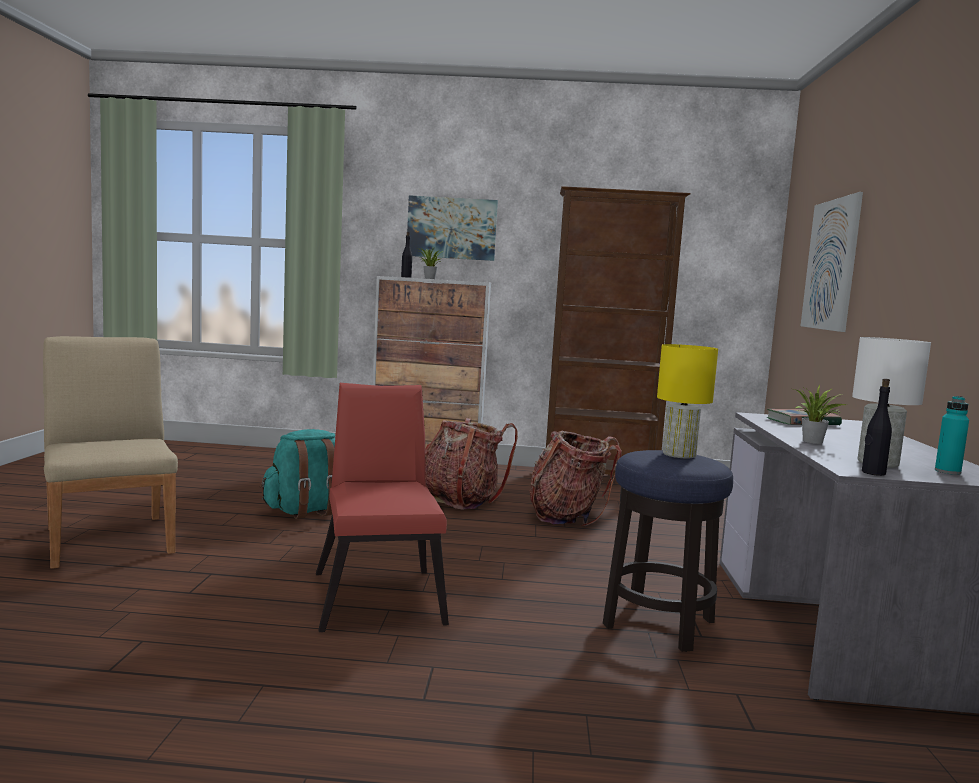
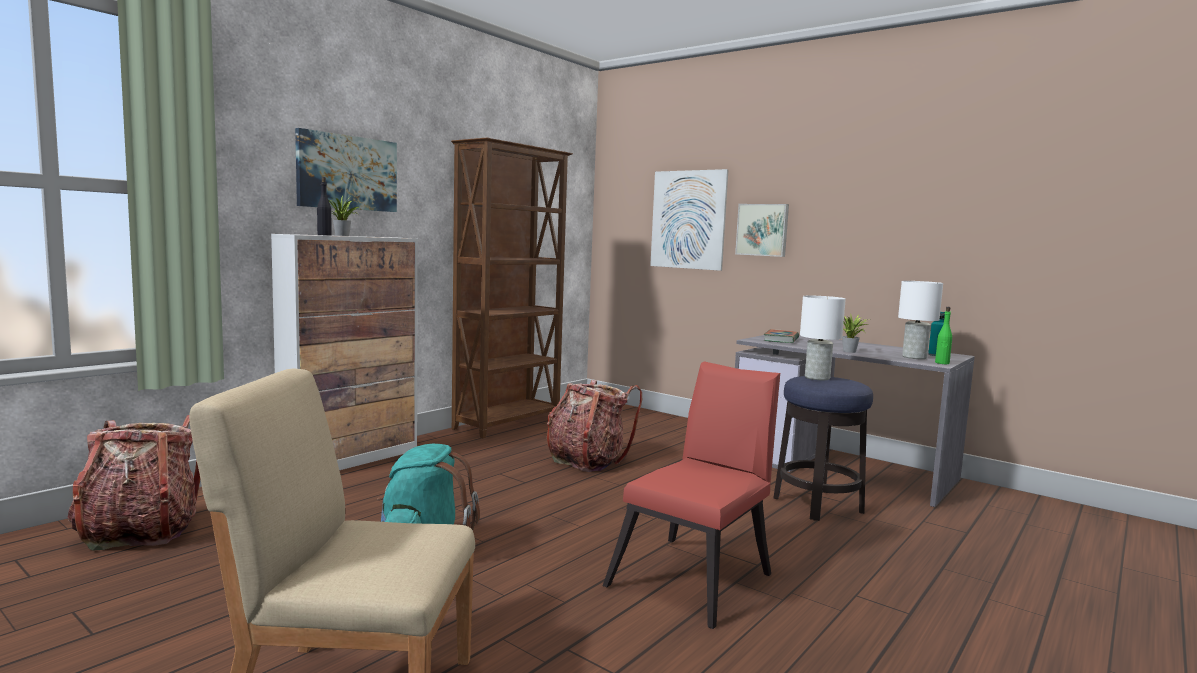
camera: 55 degrees left, 0 degrees up
(379, 593) = (697, 576): red chair -> red chair turned 105 degrees clockwise
(461, 499) = (490, 480): backpack -> backpack (140, 532)
(680, 455) = (817, 378): yellow table lamp -> white table lamp
(873, 473) = (942, 363): black bottle -> green bottle
(878, 273) = (762, 230): none -> picture

